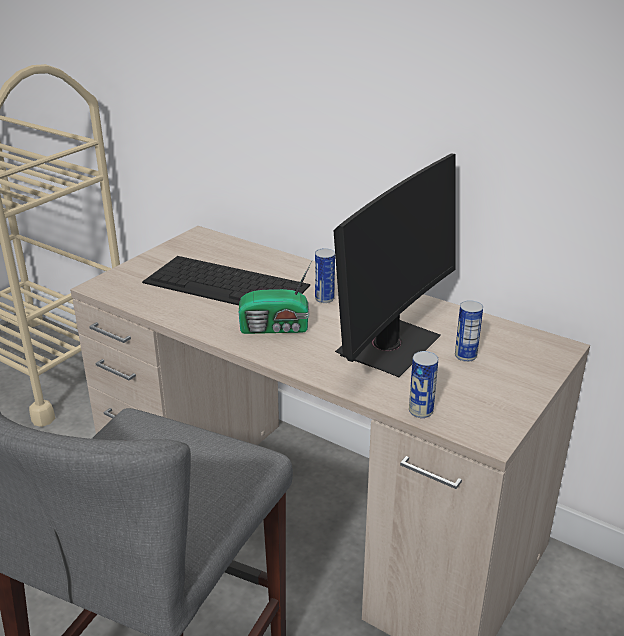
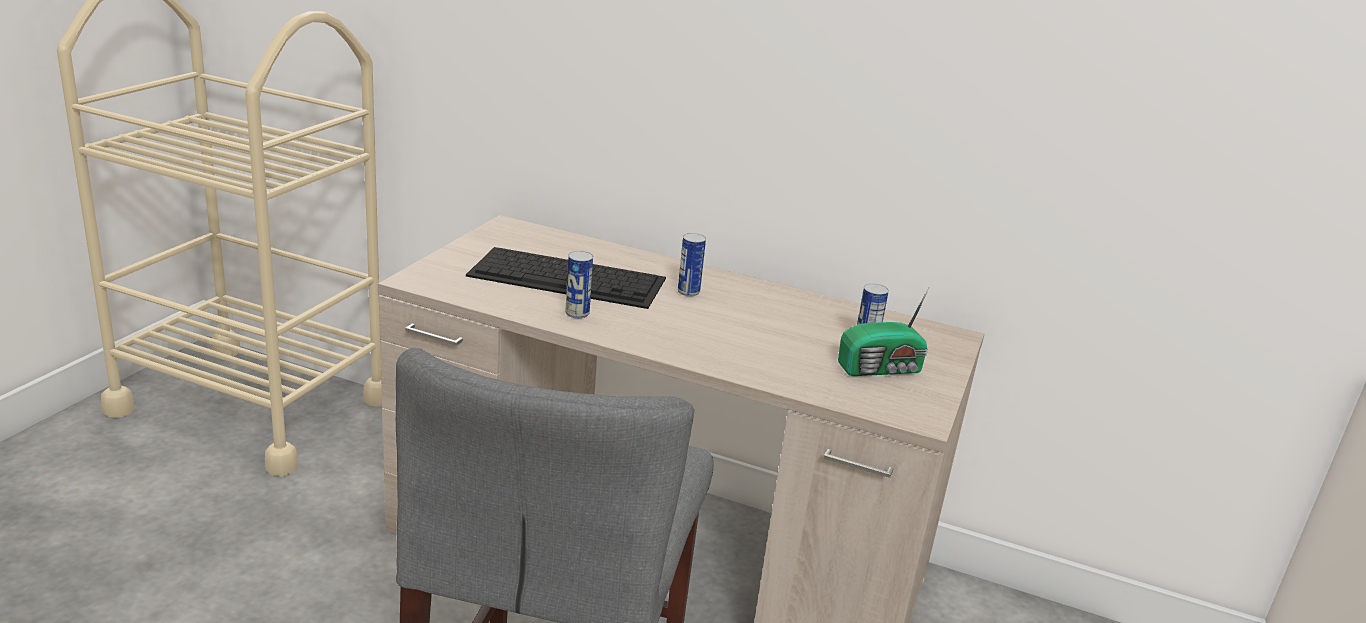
camera: 15 degrees left, 5 degrees down
(276, 328) = (648, 322): radio -> radio (882, 369)
(389, 346) = (781, 338): monitor -> none
(420, 411) = (842, 398): can -> can (577, 313)

